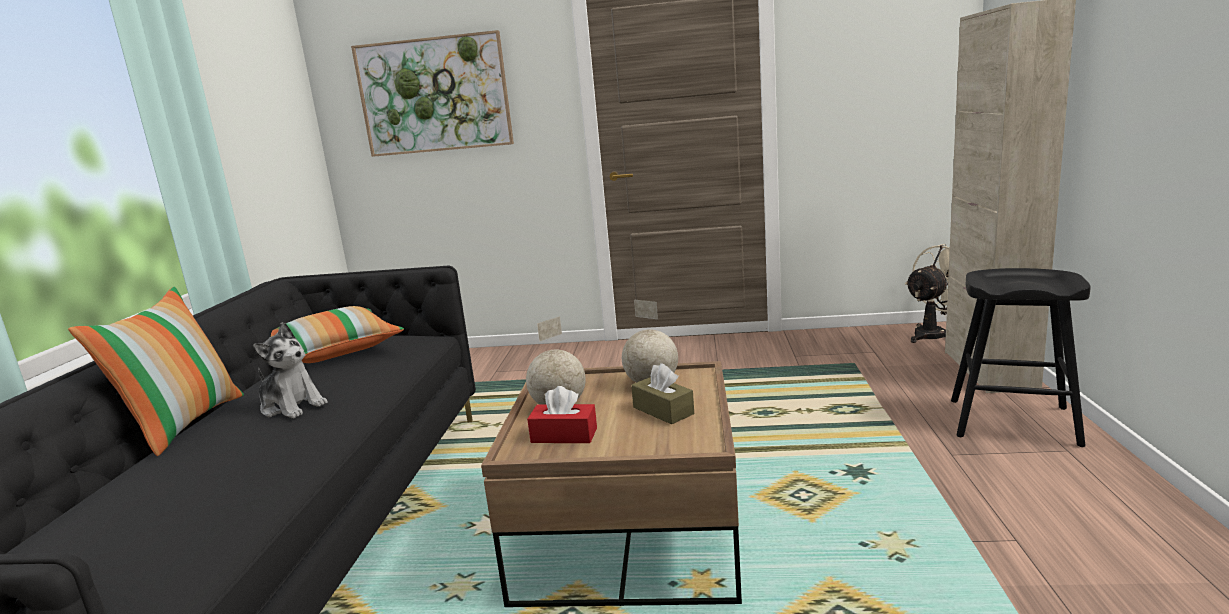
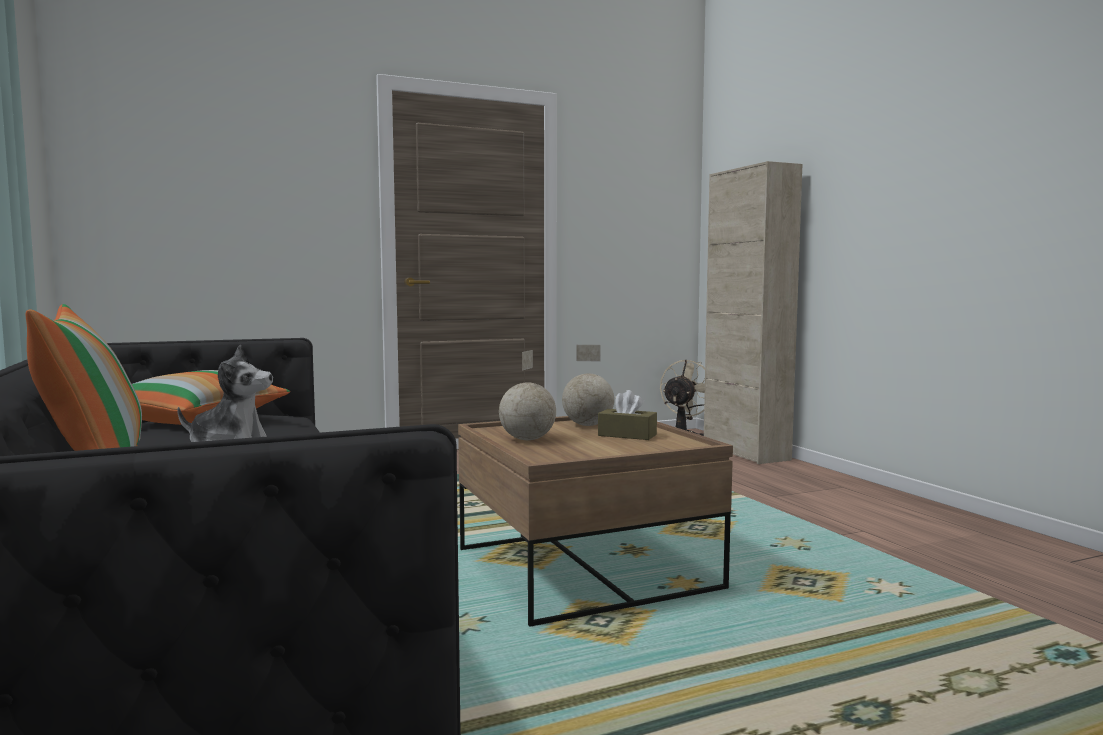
camera: 30 degrees left, 10 degrees down
(434, 95) = (215, 177): picture -> none
(564, 435) = (567, 451): red tissue box -> none
(1012, 422) = (792, 477): black stool -> none

